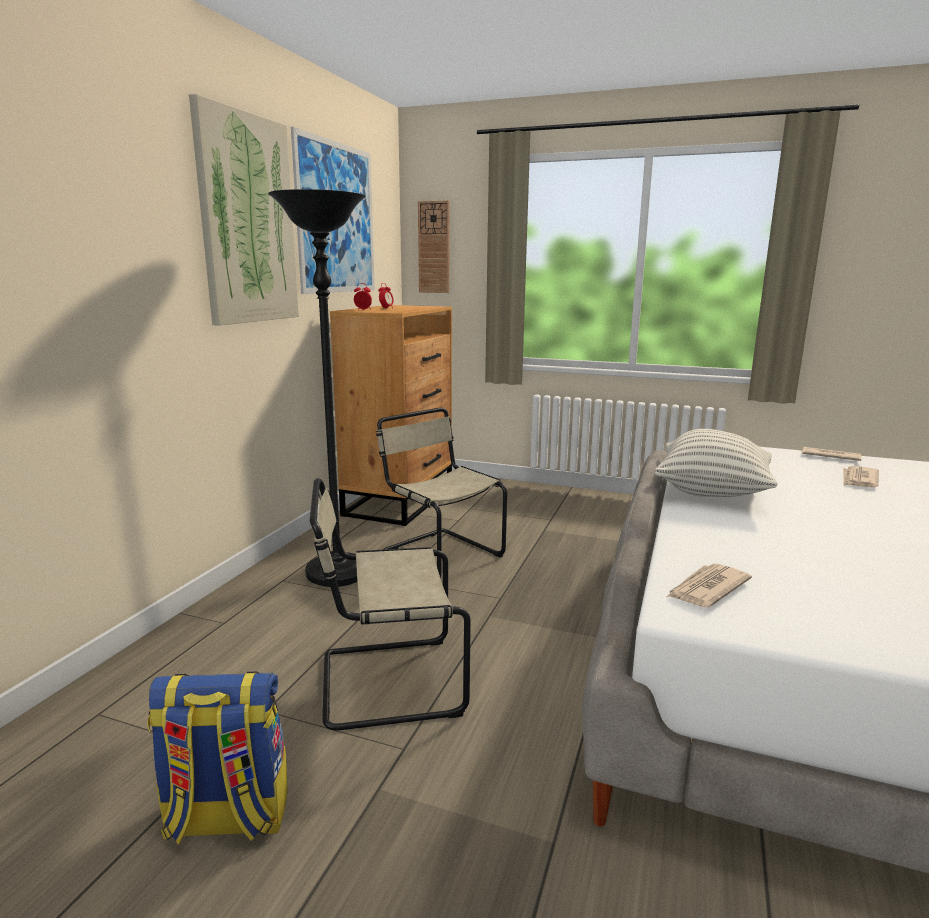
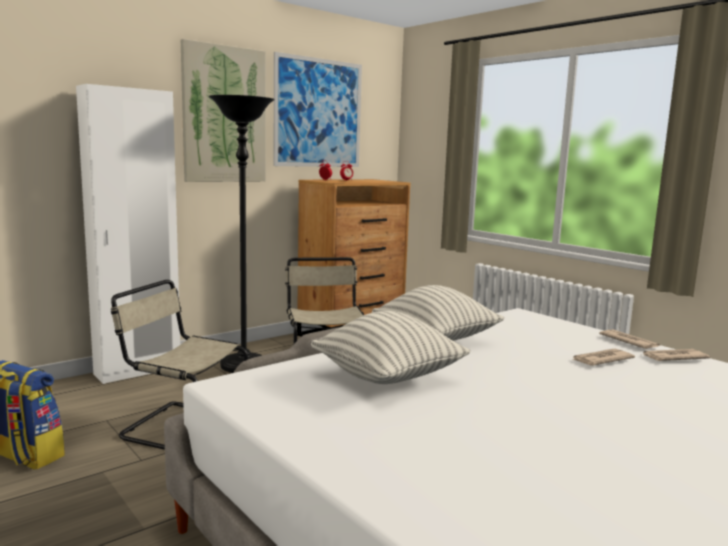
camera: 30 degrees right, 5 degrees down
(201, 621) = (138, 371): none -> white wardrobe
(434, 247) = (419, 135): wall clock -> none
(706, 589) = (269, 380): newspaper -> newspaper (673, 357)
(788, 549) = (388, 378): none -> pillow

